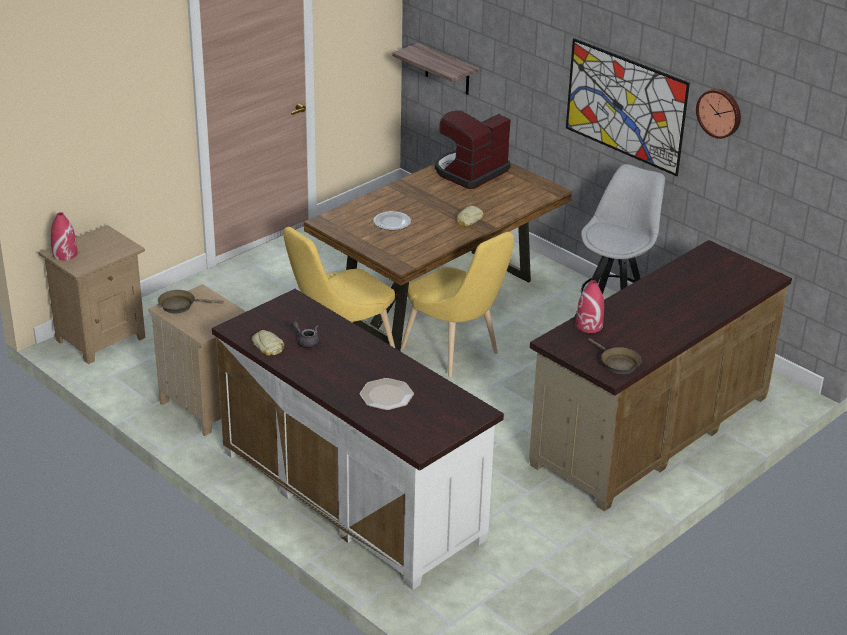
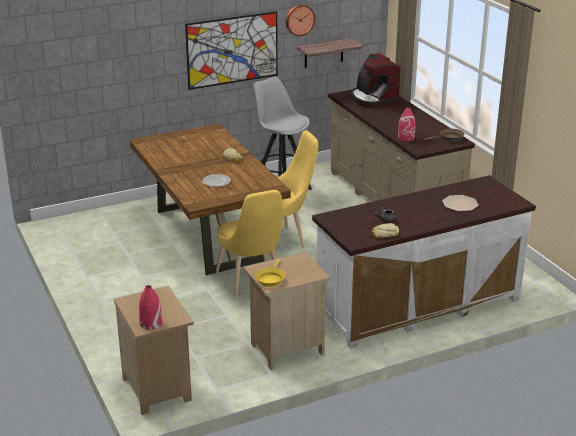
camera: 70 degrees left, 5 degrees down
(180, 305) = (270, 279): brown frying pan -> yellow frying pan
(447, 70) = (70, 104): shelf -> shelf (323, 53)
(470, 172) = (166, 147): coffee machine -> coffee machine (373, 99)

